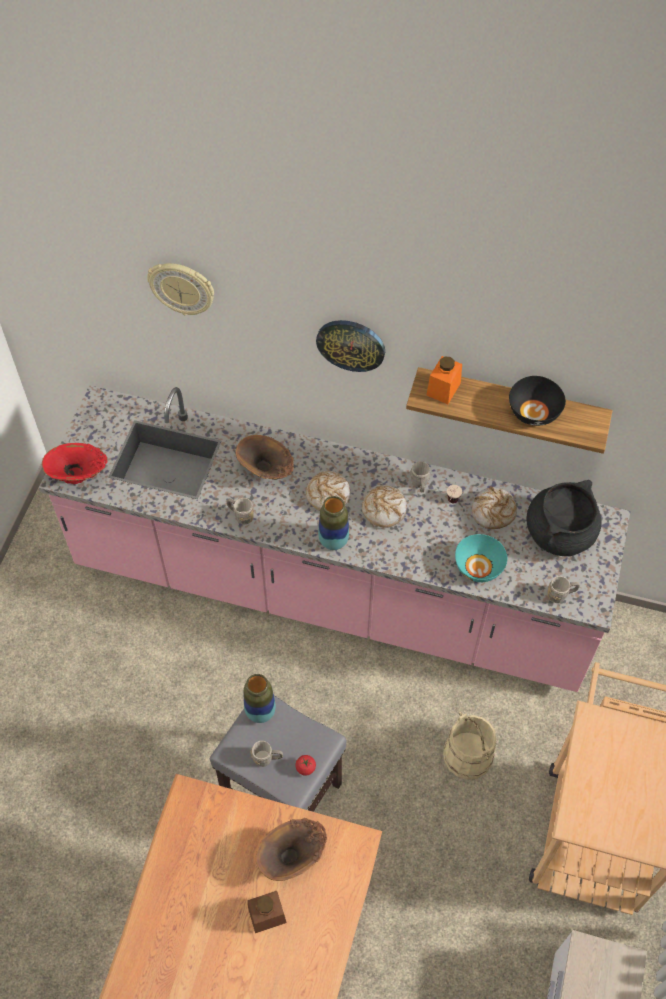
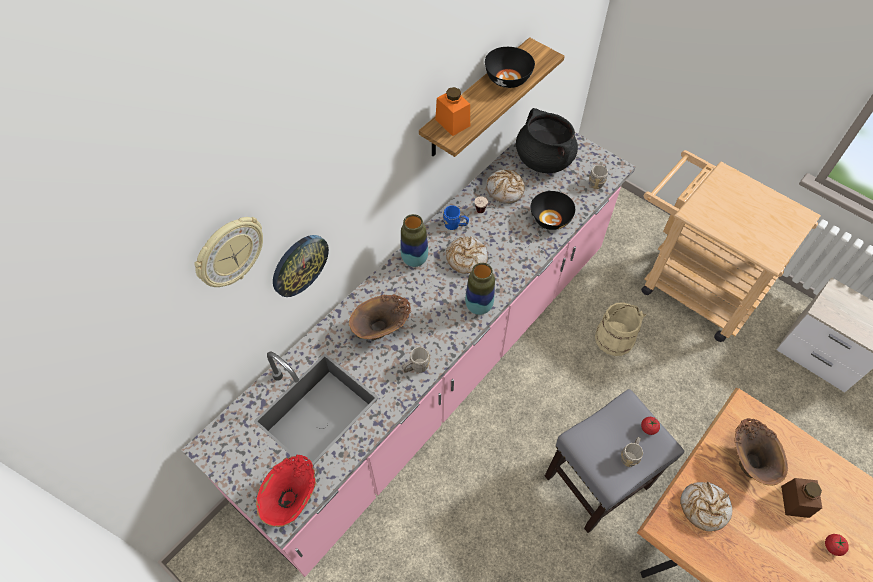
camera: 65 degrees left, 0 degrees up
(232, 962) = (832, 546): none -> tomato
(260, 712) = (585, 443): vase -> vase (414, 259)
(328, 494) = (430, 292): bread -> bread (703, 507)
(351, 344) = (372, 160): wall clock -> wall clock (299, 264)
(420, 485) = (455, 225): grey mug -> blue mug
(479, 567) = (550, 219): turquoise bowl -> black bowl

